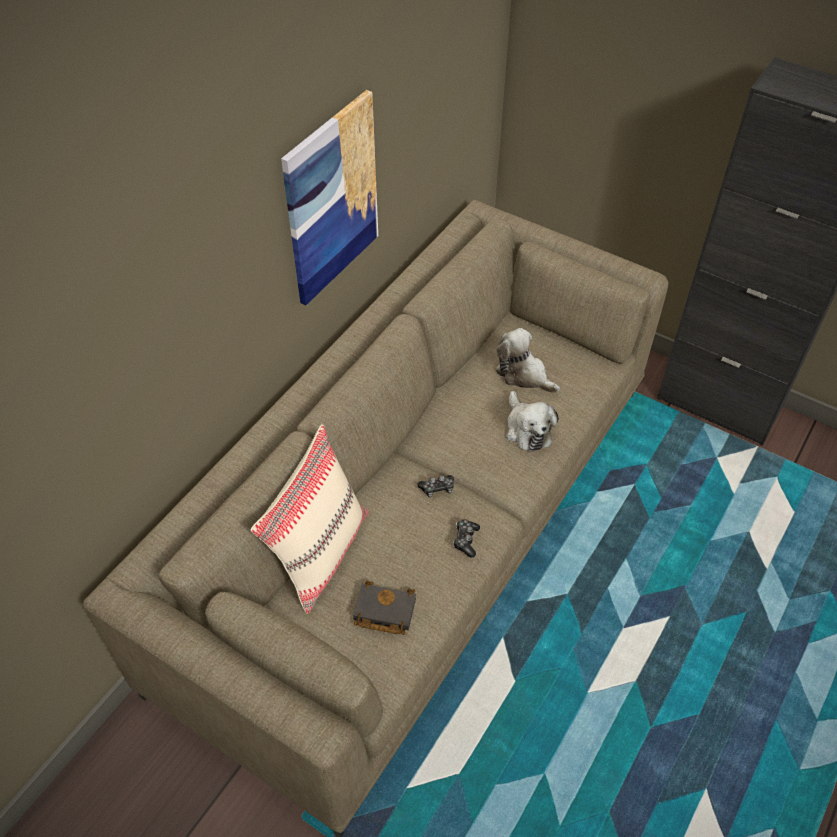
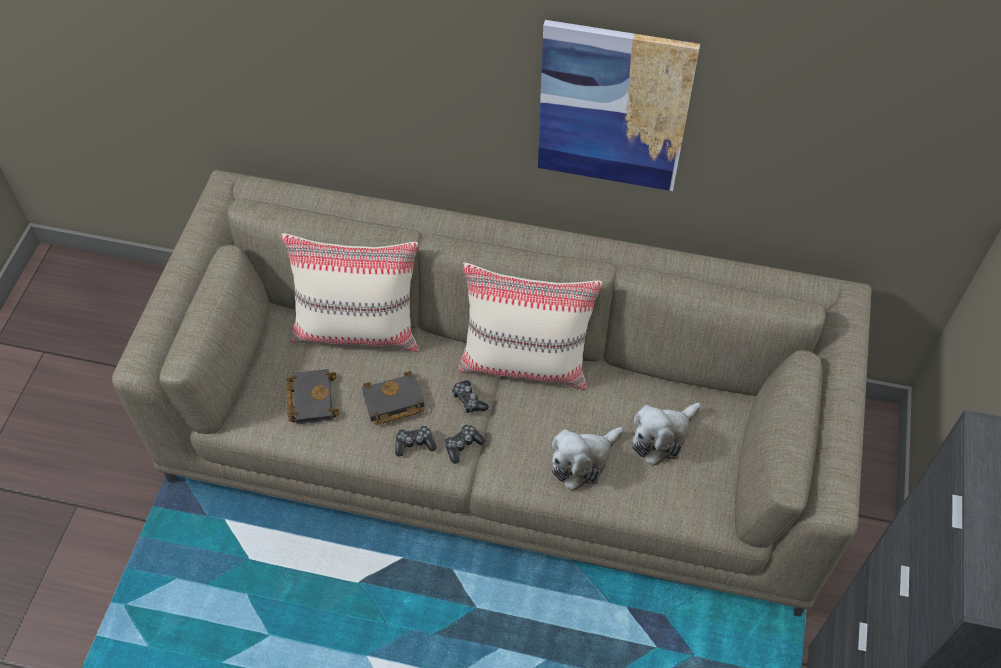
camera: 70 degrees right, 5 degrees up
(415, 438) = (526, 362): none -> beige pillow
(416, 545) = (392, 403): none -> black book
(480, 506) = (462, 445): none -> game controller
(523, 374) = (662, 437): plush toy -> plush toy turned 150 degrees counterclockwise

